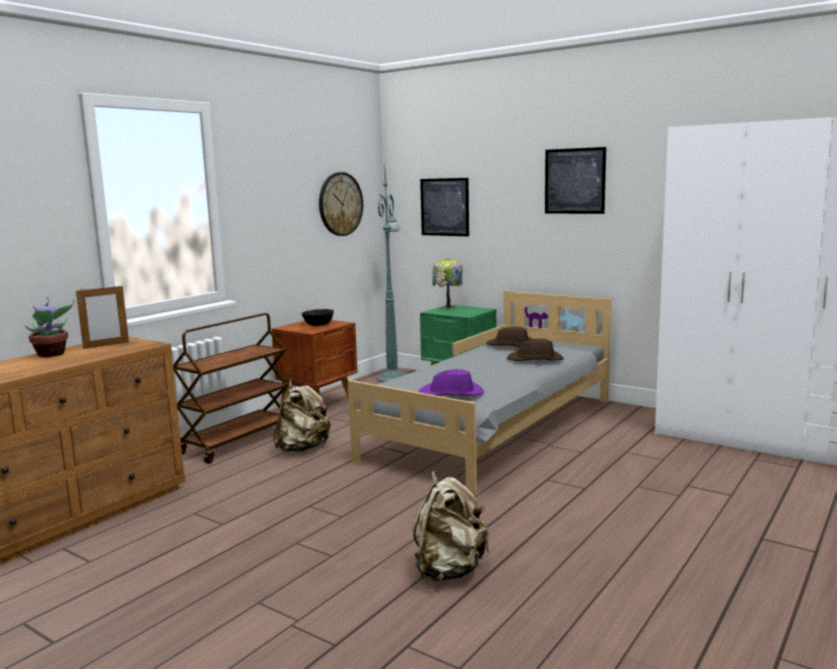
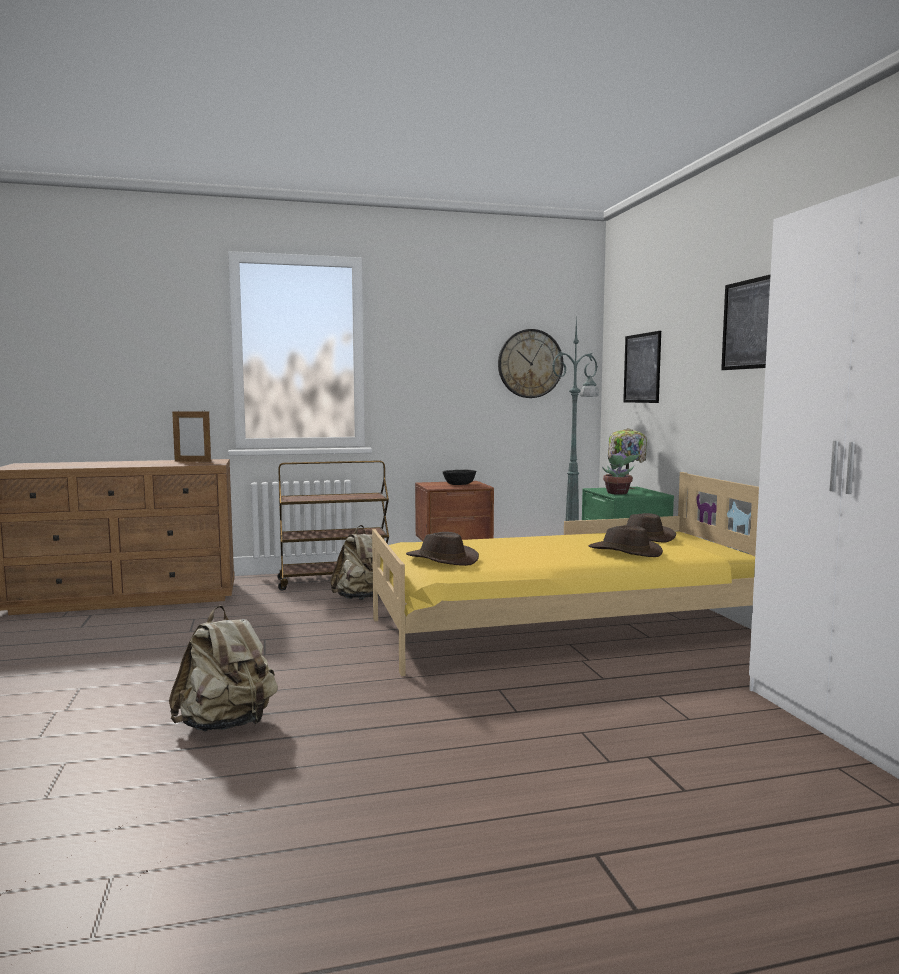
camera: 40 degrees right, 5 degrees down
(52, 354) = (148, 461): potted plant -> potted plant (618, 493)
(451, 393) = (441, 560): purple hat -> brown hat
(493, 429) = (561, 629): grey bed -> yellow bed

